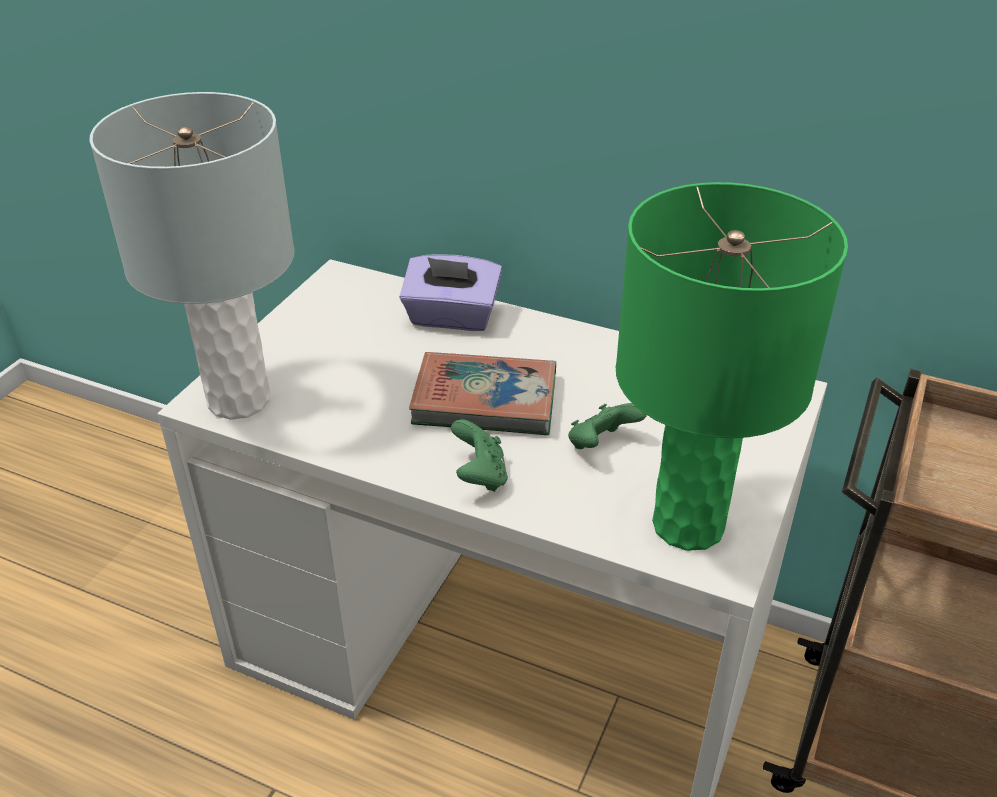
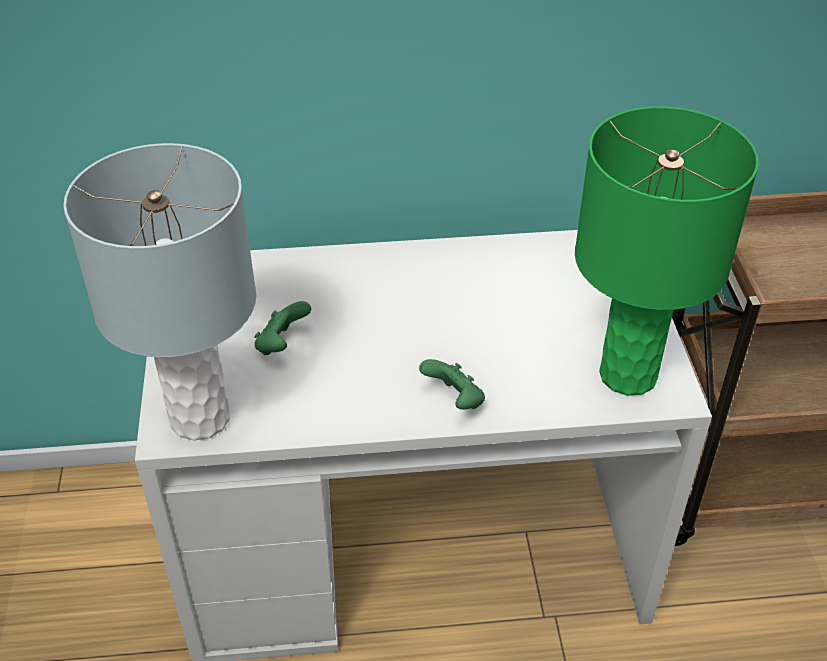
camera: 30 degrees left, 5 degrees up
(452, 317) = (317, 273): purple tissue box -> none
(485, 401) = (406, 336): book -> none
(601, 445) = (521, 338): green game controller -> green game controller (282, 344)

